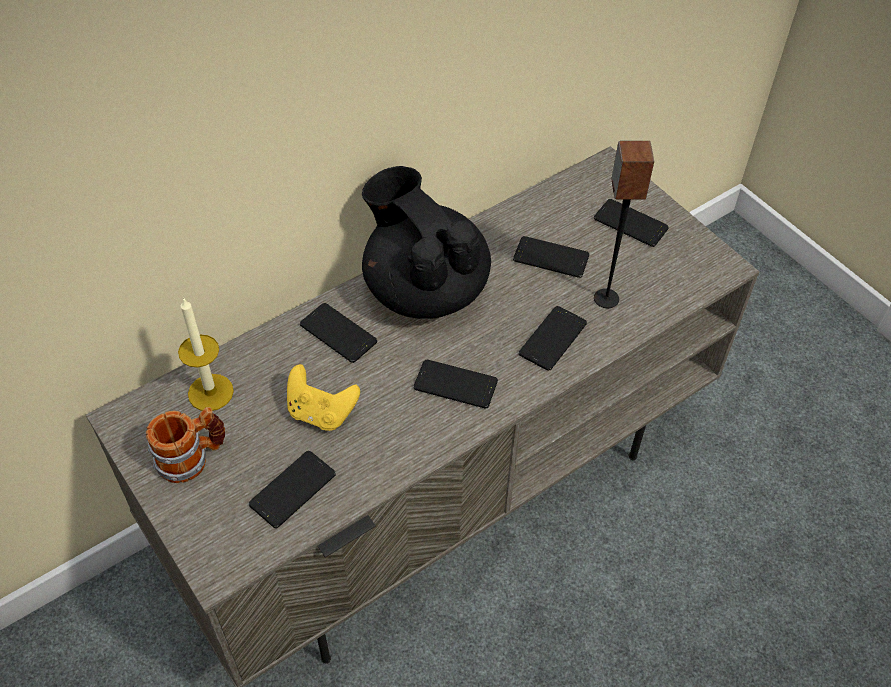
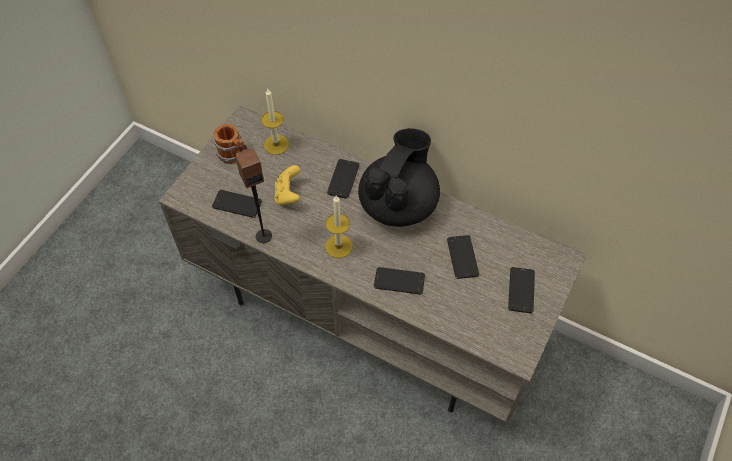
camera: 65 degrees right, 5 degrees up
(455, 385) = (338, 246): phone -> candle
(605, 298) = (448, 298): speaker -> speaker (263, 236)

